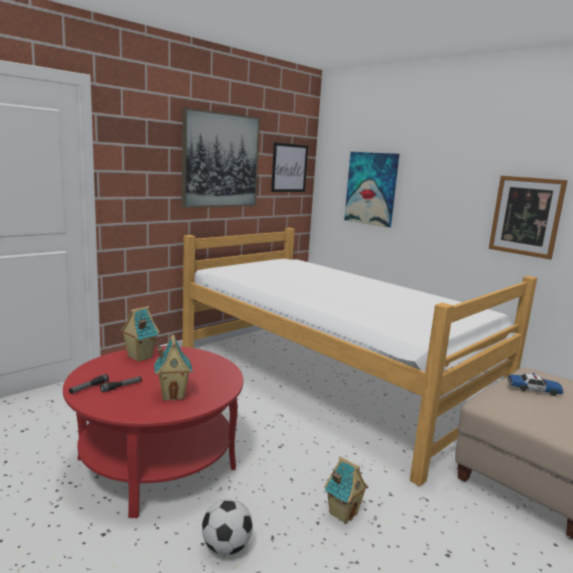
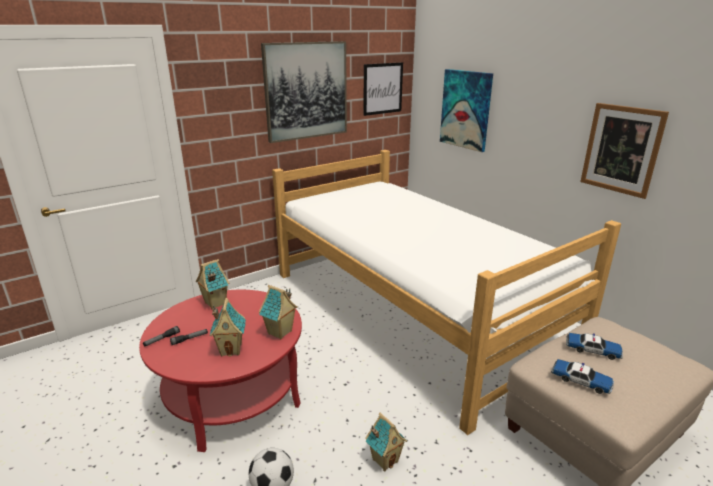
camera: 10 degrees right, 10 degrees up
(222, 380) = (280, 333): none -> toy house
(534, 412) = (581, 381): none -> toy car

